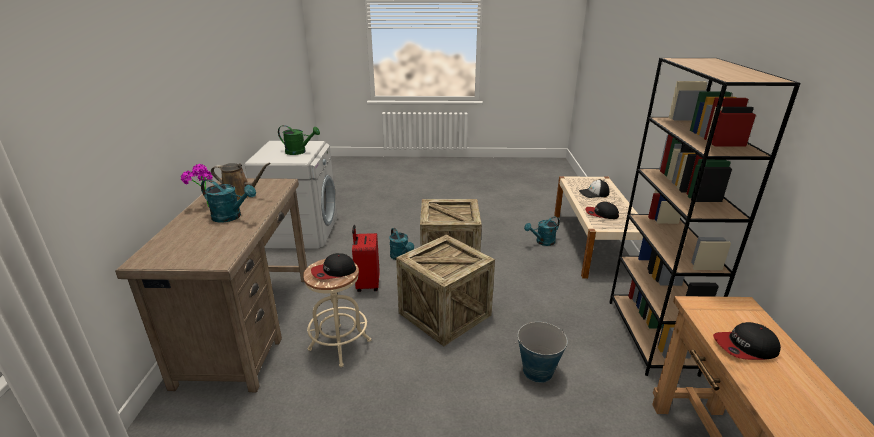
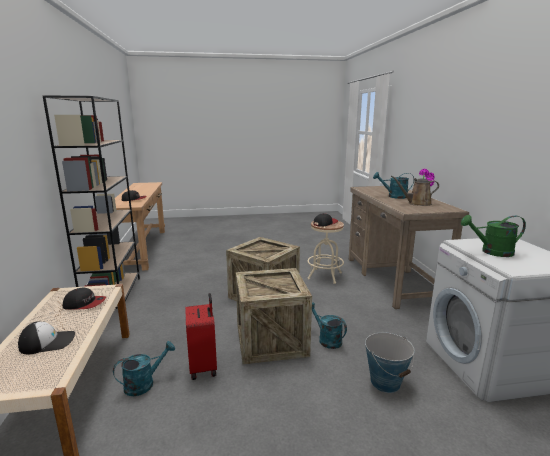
camera: 170 degrees right, 10 degrees down
(367, 284) = (338, 309): red suitcase -> red suitcase (204, 366)
(537, 371) = (203, 275): bucket -> bucket (385, 382)

